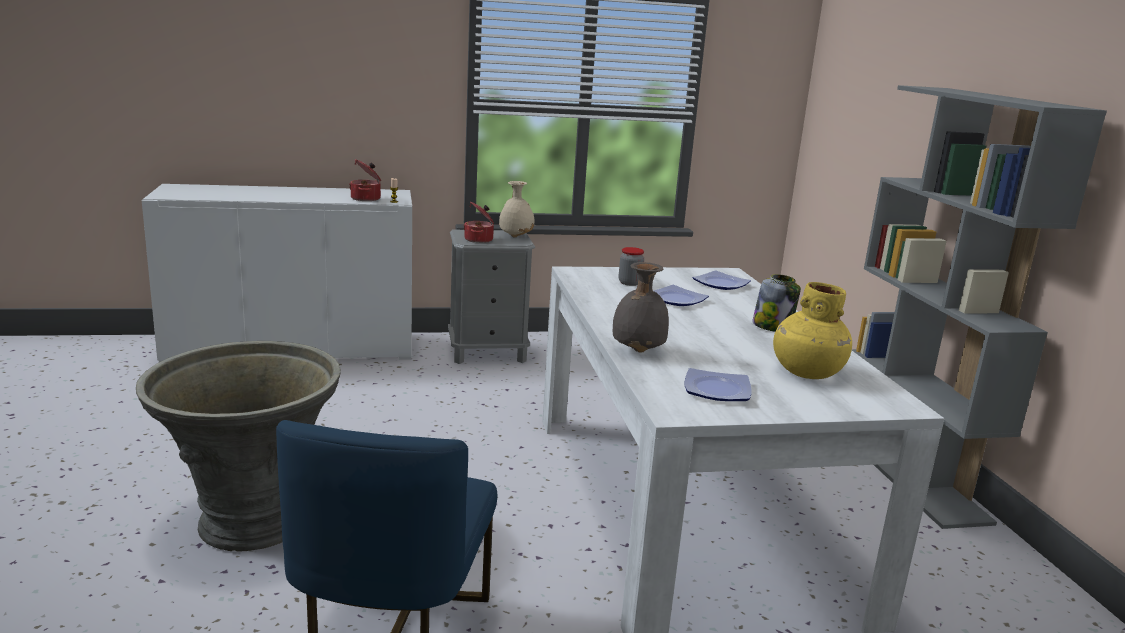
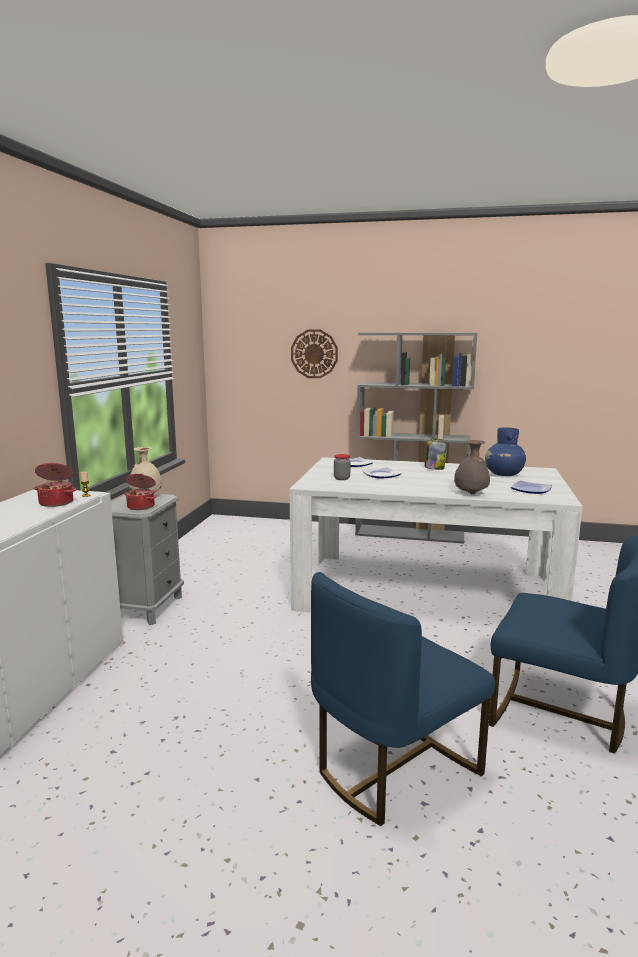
camera: 65 degrees left, 5 degrees down
(251, 522) = (393, 768): grey planter -> blue chair
(806, 372) = (503, 474): yellow vase -> blue vase
(897, 118) = (314, 354): none -> wall clock

